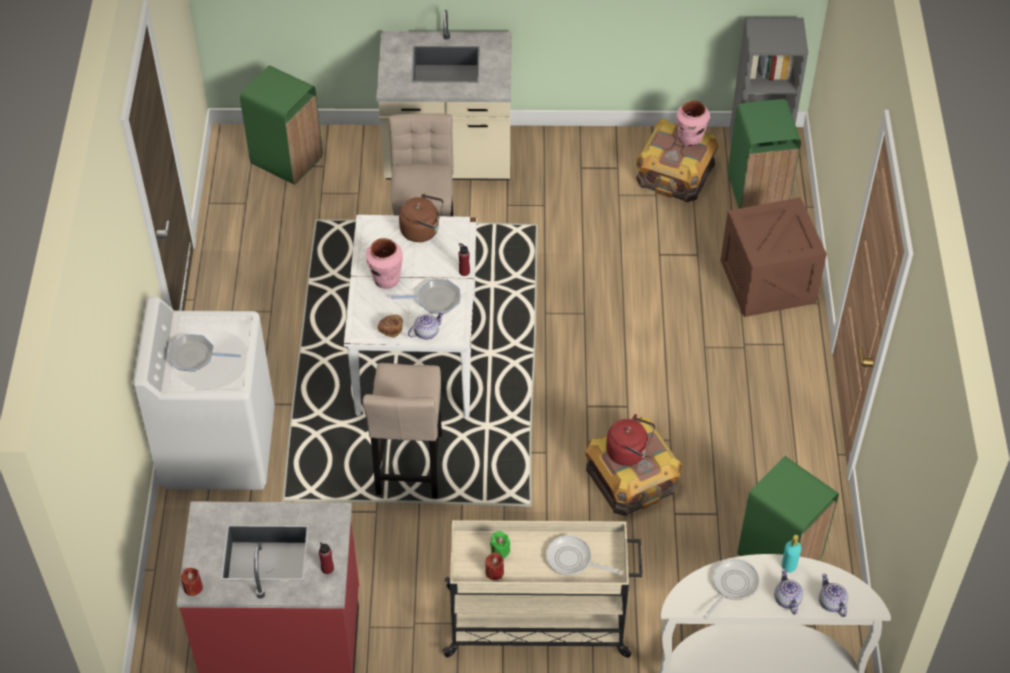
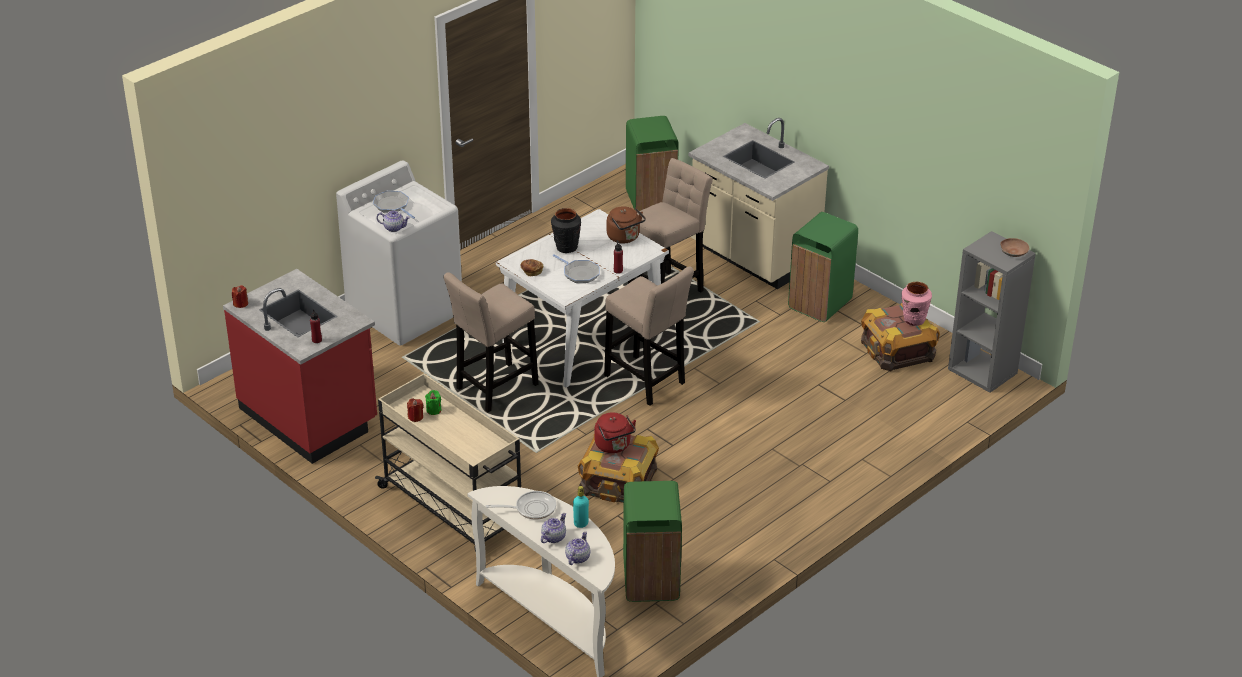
camera: 45 degrees right, 15 degrees down
(386, 279) = (566, 247): pink vase -> black vase
(426, 332) = (550, 284): teapot -> teapot (394, 228)
(526, 358) = (647, 382): none -> beige stool
(573, 560) = (467, 441): frying pan -> none
(758, 192) = (943, 393): green trash can -> green trash can (820, 304)
(767, 281) = (872, 443): crate -> none
(787, 27) = (1014, 251): none -> brown bowl

